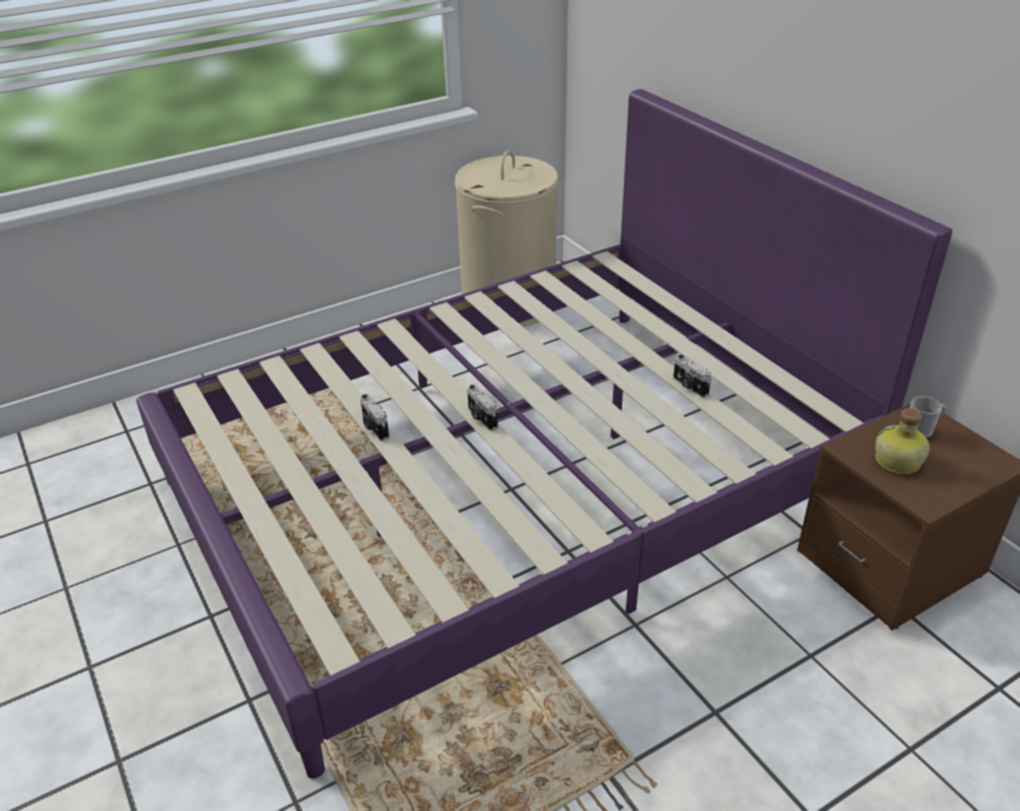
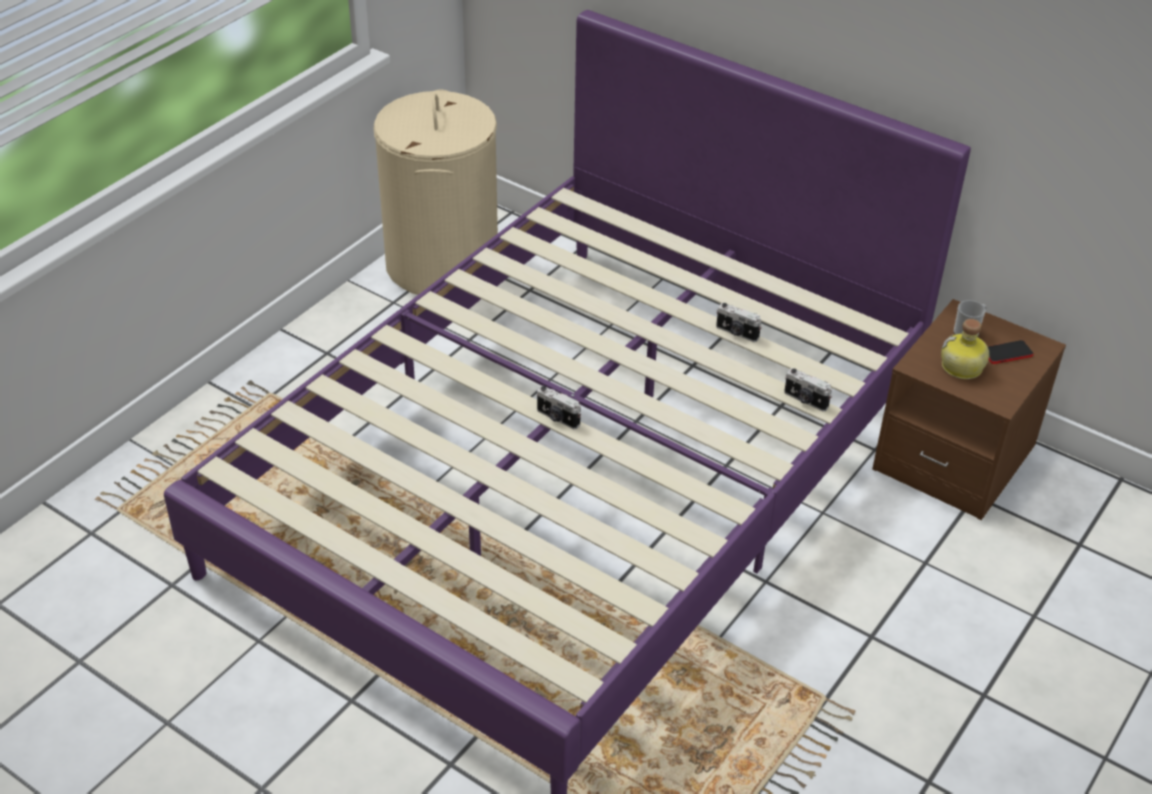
camera: 25 degrees left, 5 degrees up
(374, 428) = (456, 457): camera -> camera (805, 400)
(956, 459) = (1007, 353): none -> phone

